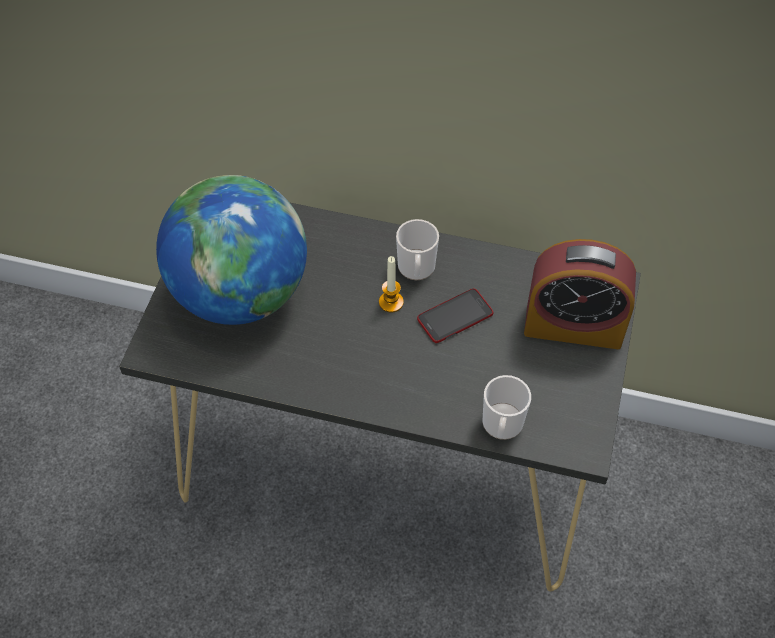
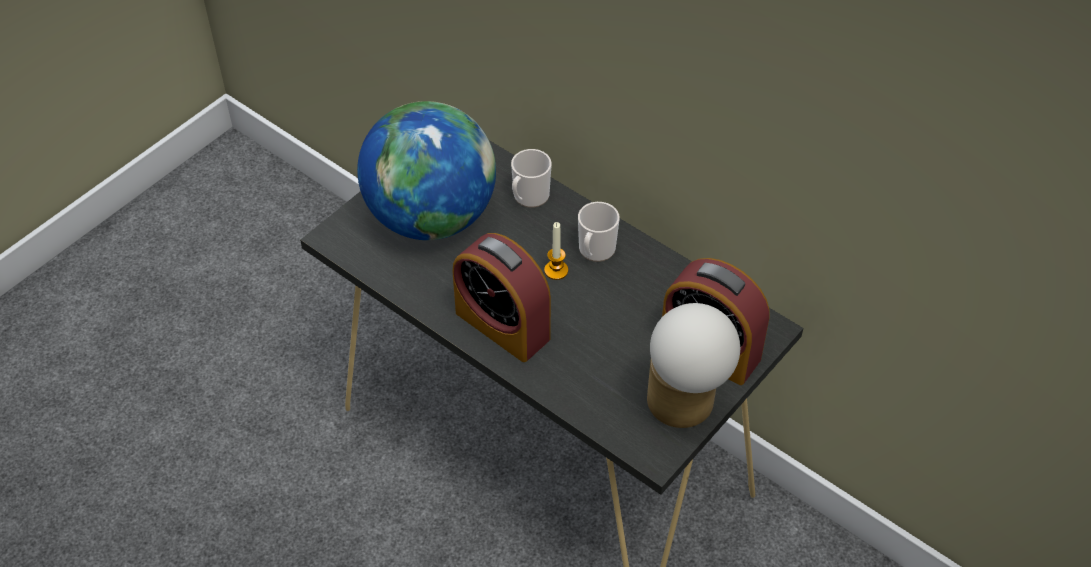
camera: 25 degrees right, 5 degrees down
(371, 377) = (502, 325): none -> alarm clock
(455, 316) = (606, 303): phone -> none
(502, 426) = (592, 408): mug -> mug (528, 197)
(583, 393) = (683, 409): none -> table lamp

